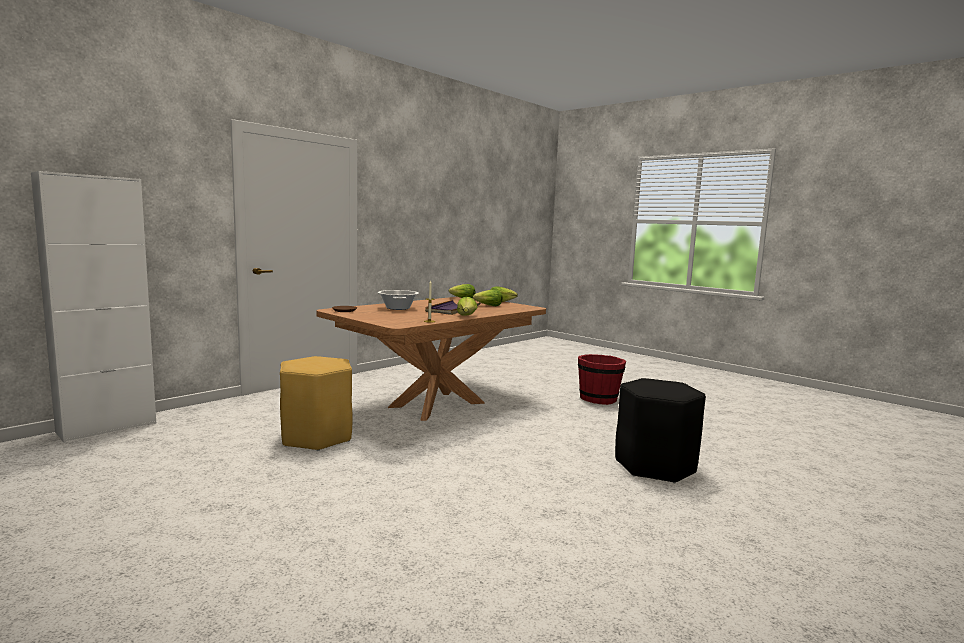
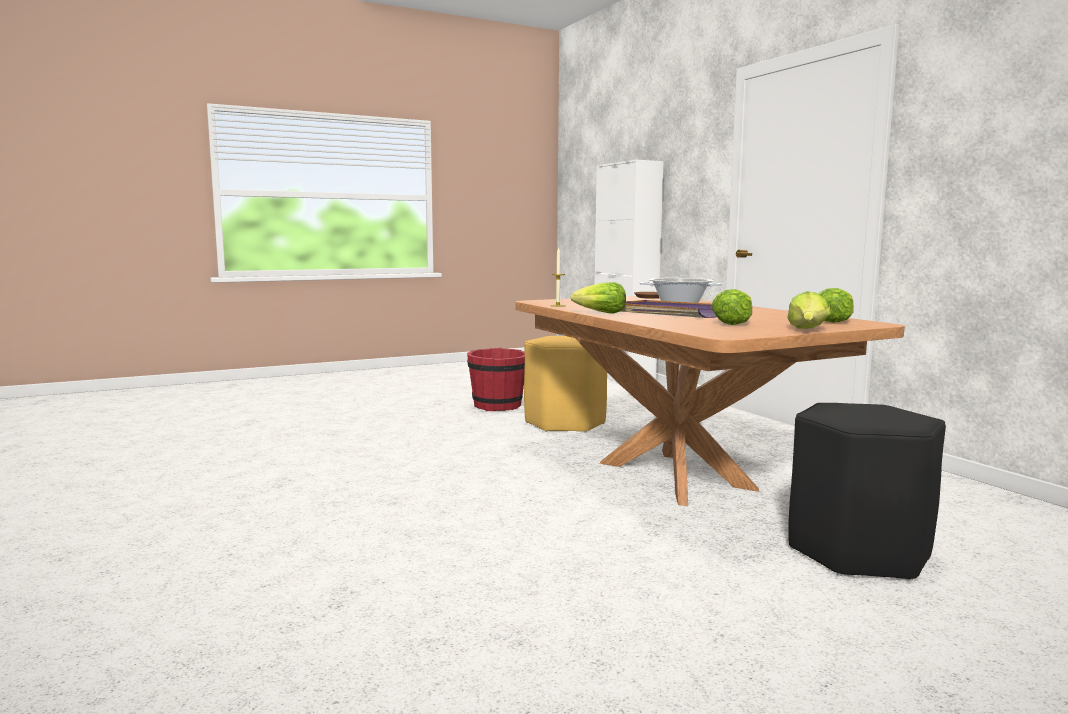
camera: 110 degrees right, 0 degrees up
(598, 399) = (708, 634): red bucket -> red bucket (497, 406)
(655, 466) = (294, 569): black stool -> black stool (857, 552)

